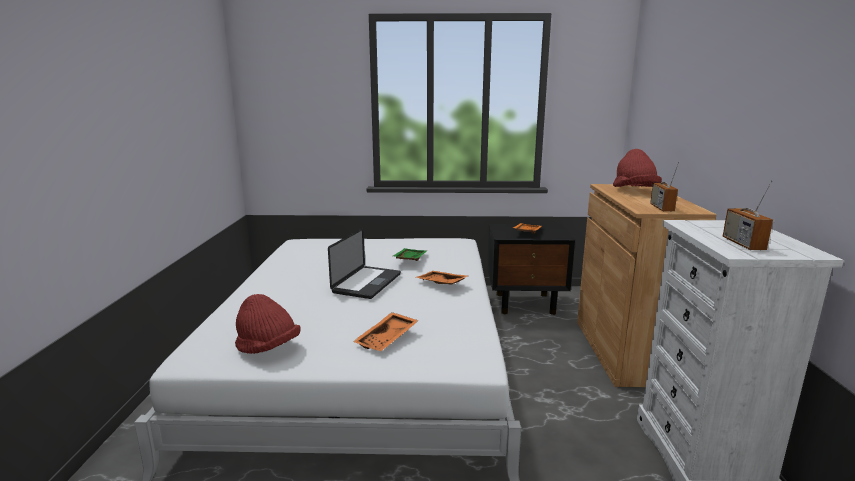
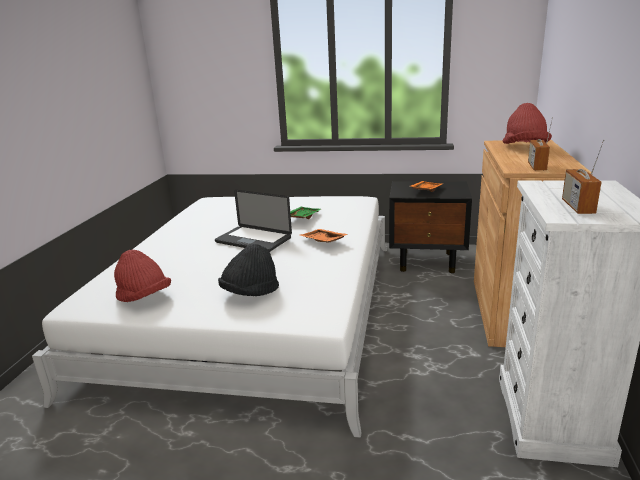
camera: 10 degrees right, 5 degrees up
(367, 283) = (253, 240): laptop -> laptop turned 90 degrees clockwise
(387, 339) = (250, 293): orange tray -> black hat

